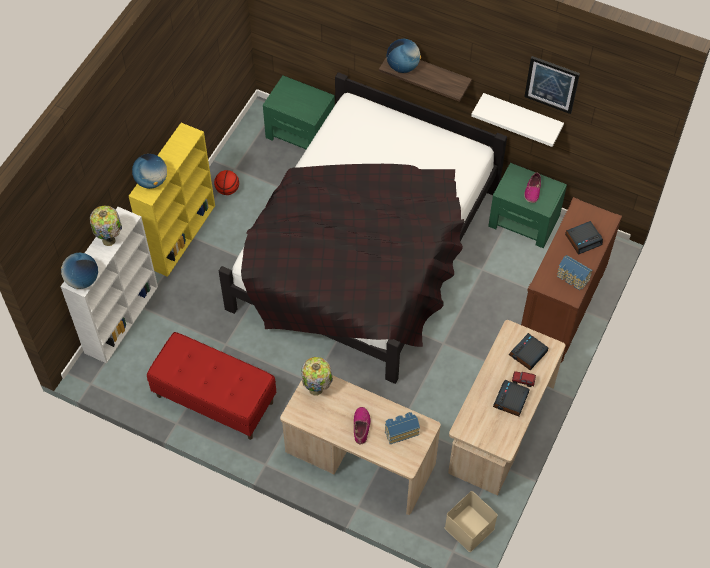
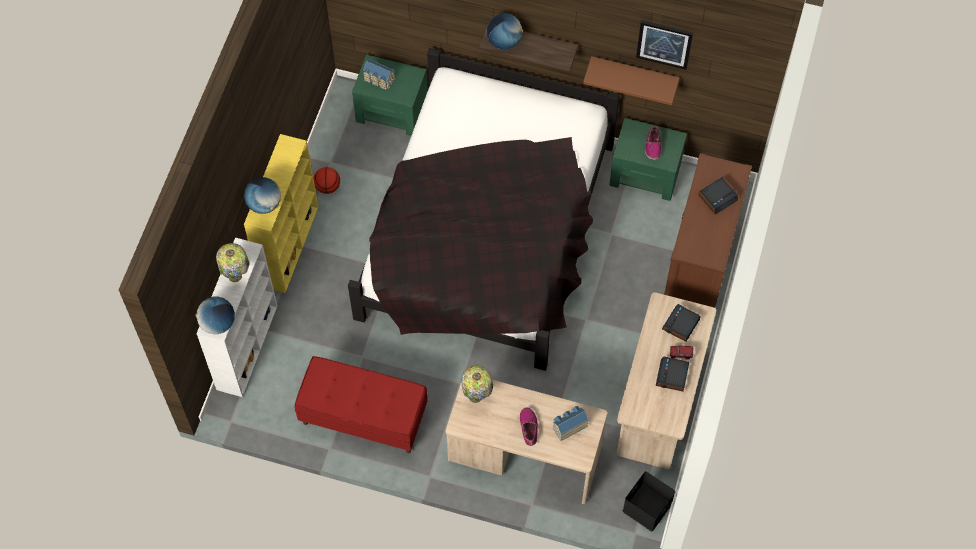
camera: 10 degrees left, 5 degrees up
(469, 529) = (647, 508): beige storage box -> black storage box
(522, 116) = (634, 74): white shelf -> brown shelf
(572, 278) = (713, 240): toy house -> toy house (379, 80)

